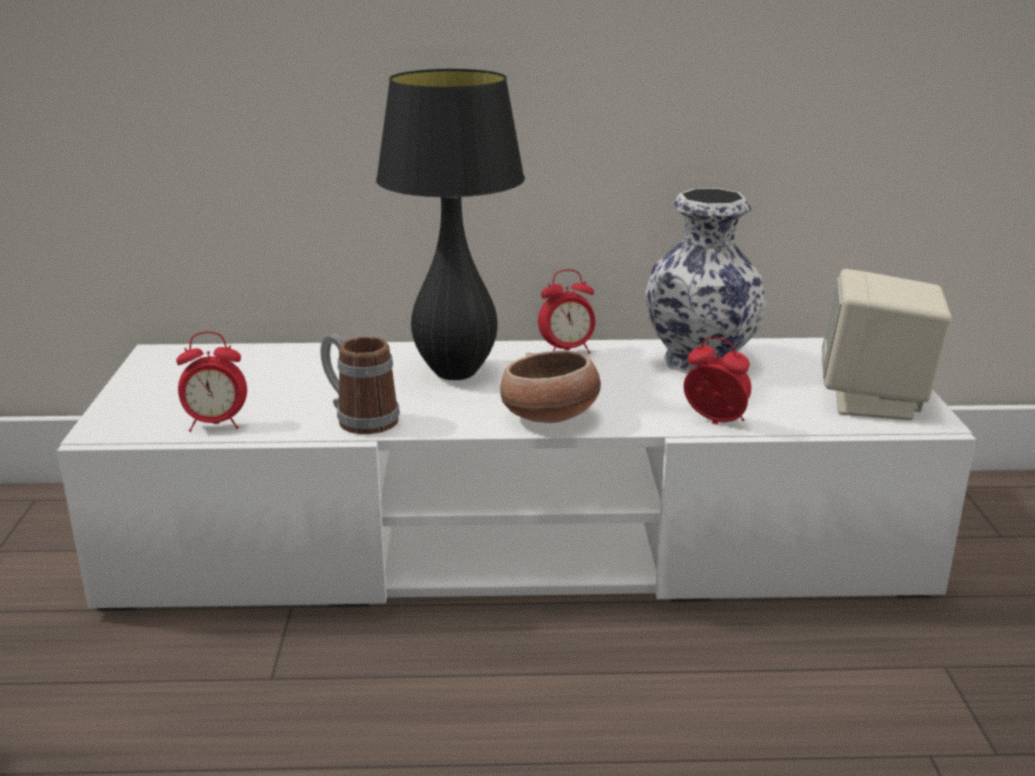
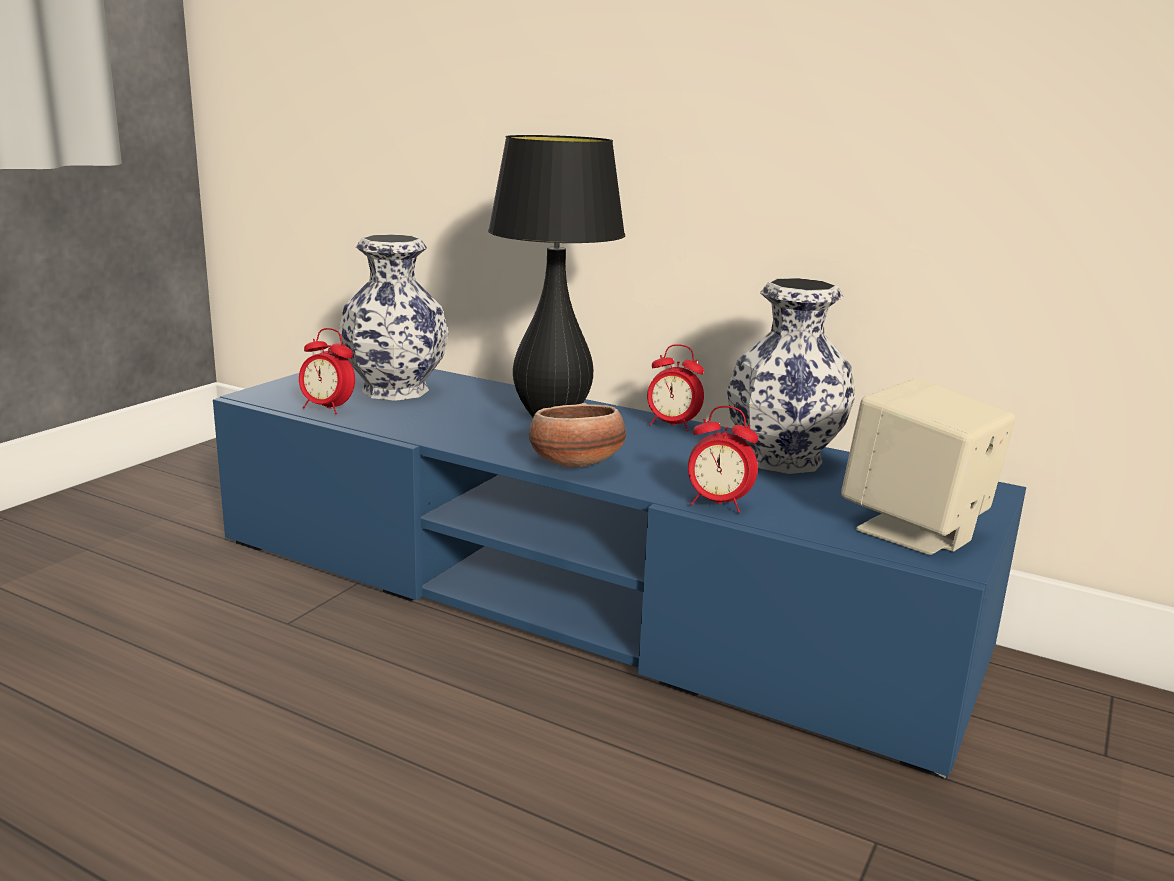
camera: 30 degrees right, 5 degrees down
(253, 382) = (395, 391): none -> vase
(359, 418) = (429, 429): mug -> none
(517, 542) = (580, 596): white tv stand -> blue tv stand
(715, 422) = (718, 504): alarm clock -> alarm clock turned 135 degrees clockwise

